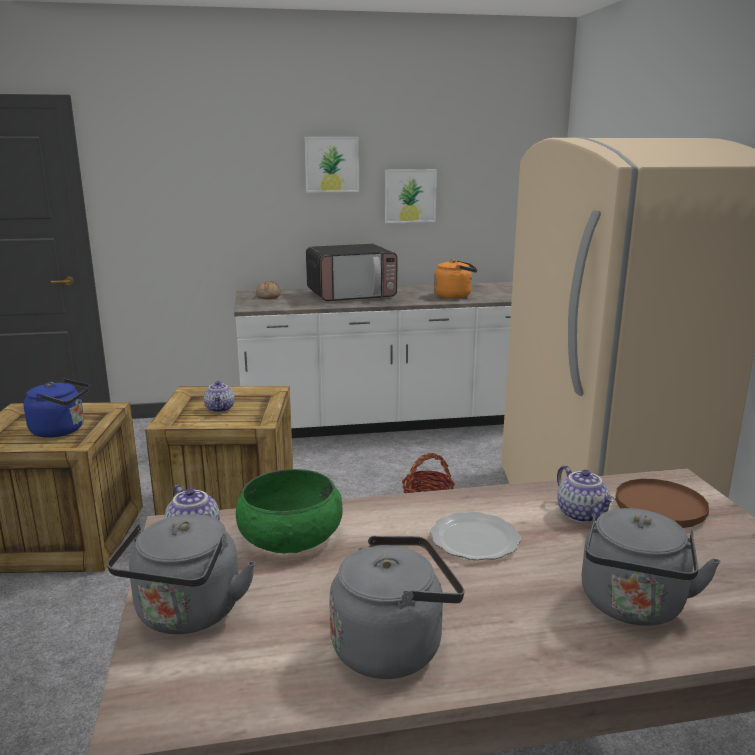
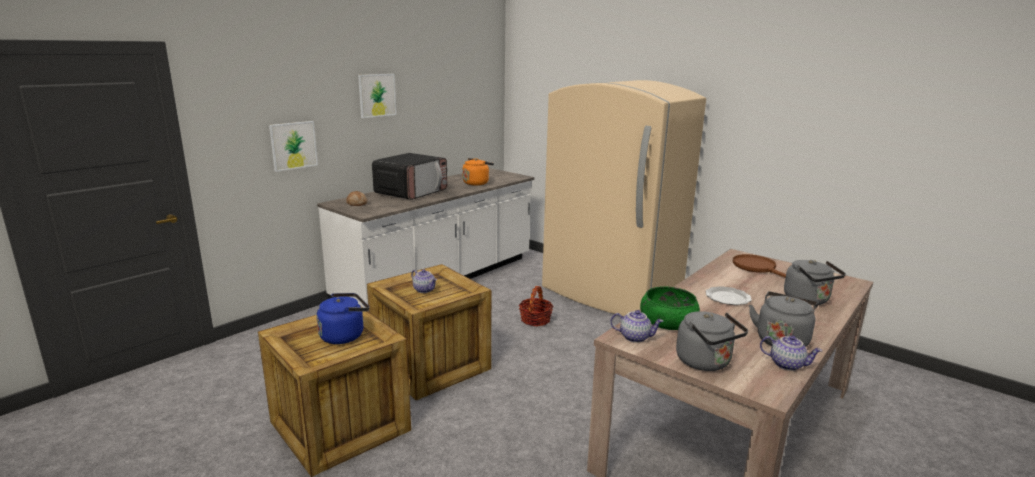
camera: 40 degrees left, 0 degrees up
(410, 196) = (426, 115): picture -> picture (293, 145)
(583, 514) = (738, 276): teapot -> teapot (787, 364)

